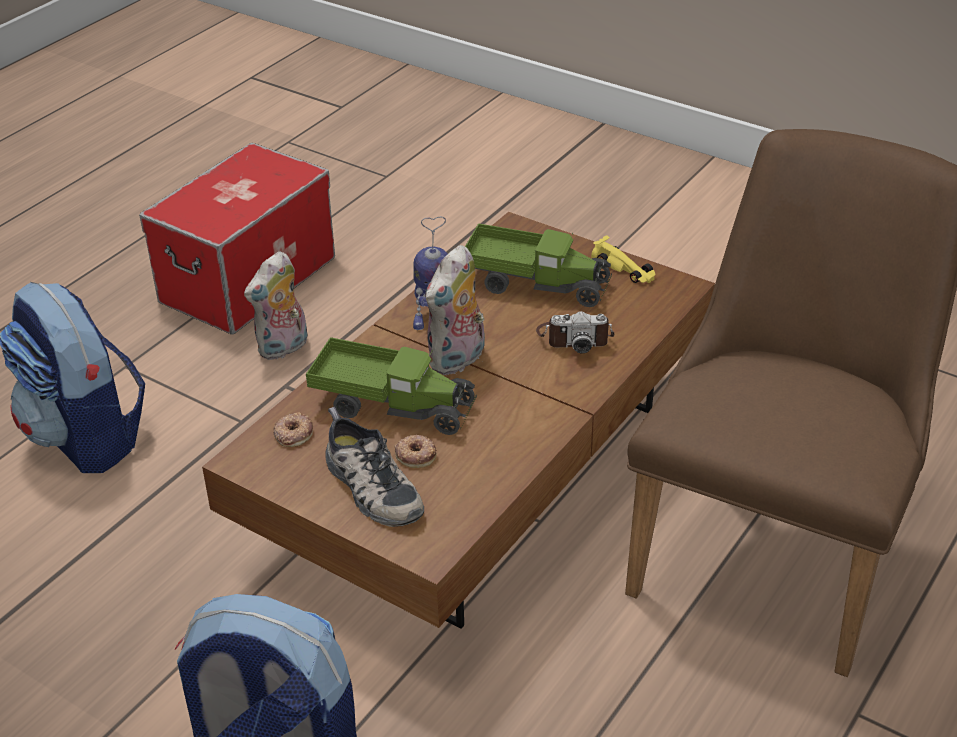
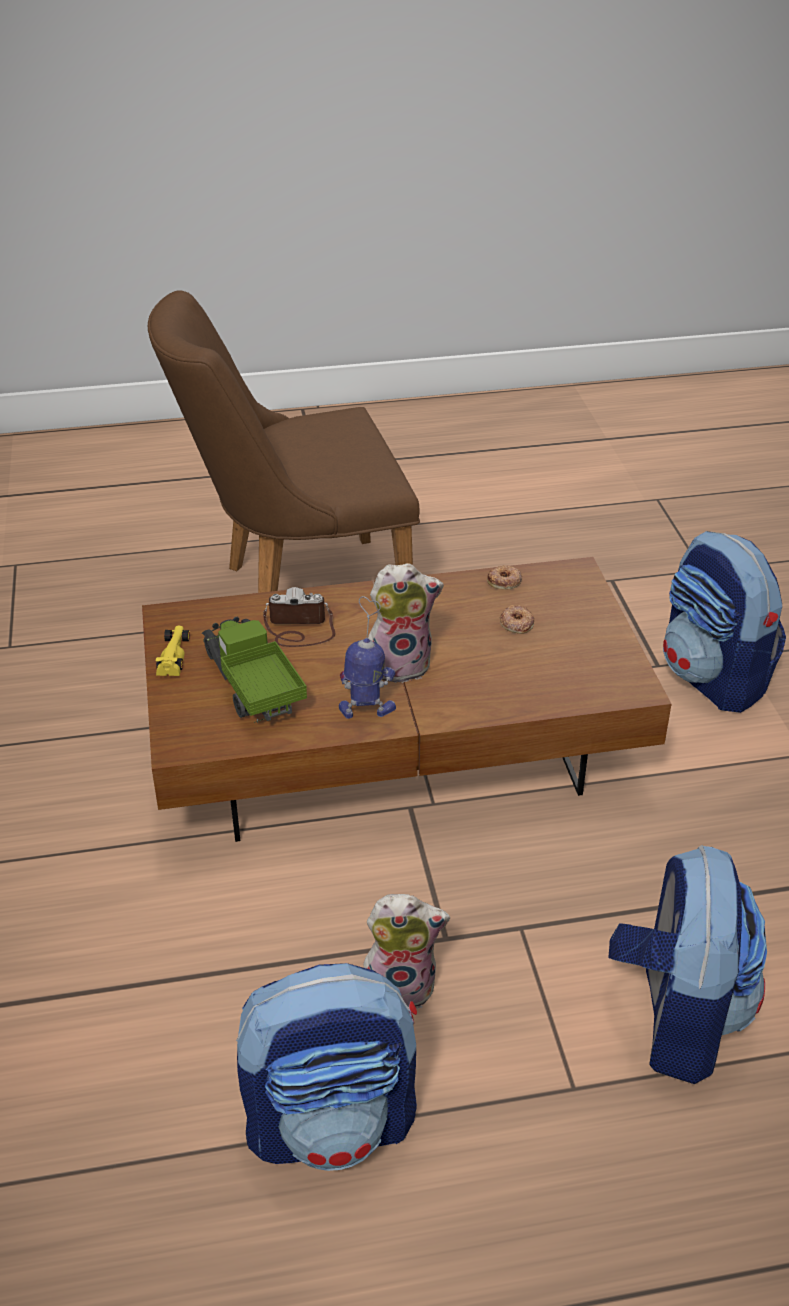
camera: 135 degrees left, 0 degrees up
(249, 280) = (332, 1122): storage box -> backpack
(293, 433) = (582, 686): donut -> donut (504, 581)
(369, 487) = (570, 622): shoe -> none
(392, 405) = (489, 663): toy truck -> none
(574, 337) = (299, 629): camera -> camera turned 45 degrees counterclockwise

